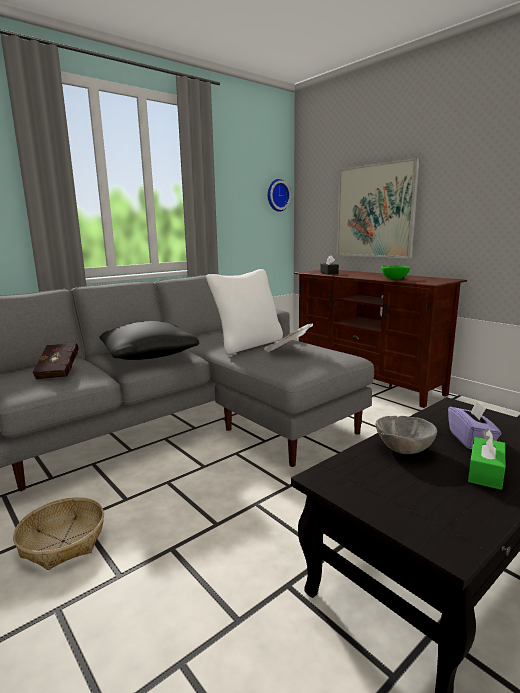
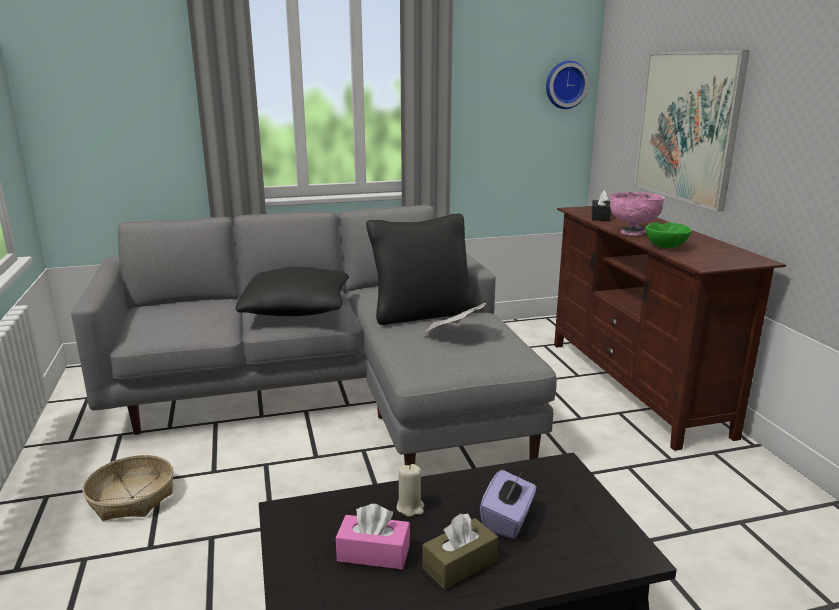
camera: 25 degrees right, 5 degrees up
(60, 371) = (190, 316): red book -> none
(248, 344) = (422, 313): white pillow -> black pillow
(363, 276) = (633, 232): none -> pink bowl
(403, 449) = (410, 507): grey bowl -> beige candle
(424, 483) = (373, 553): none -> pink tissue box
(485, 472) = (460, 564): green tissue box -> brown tissue box

